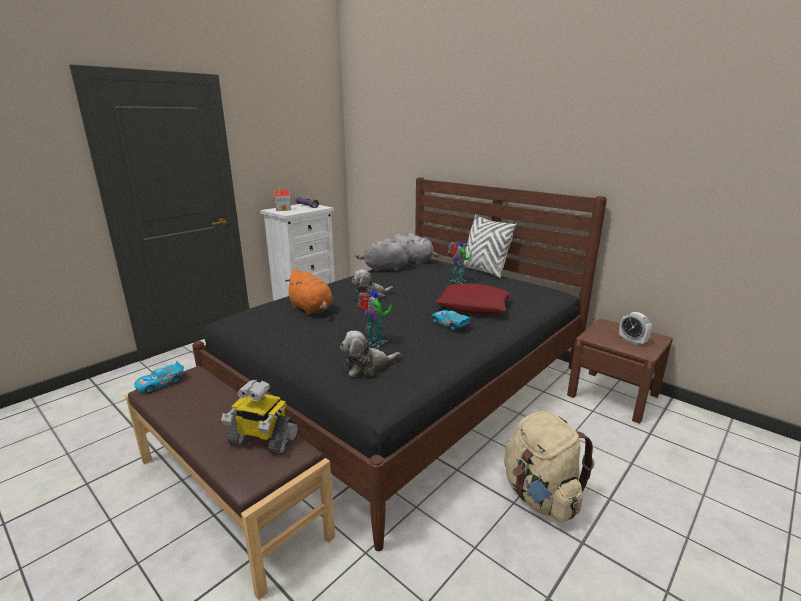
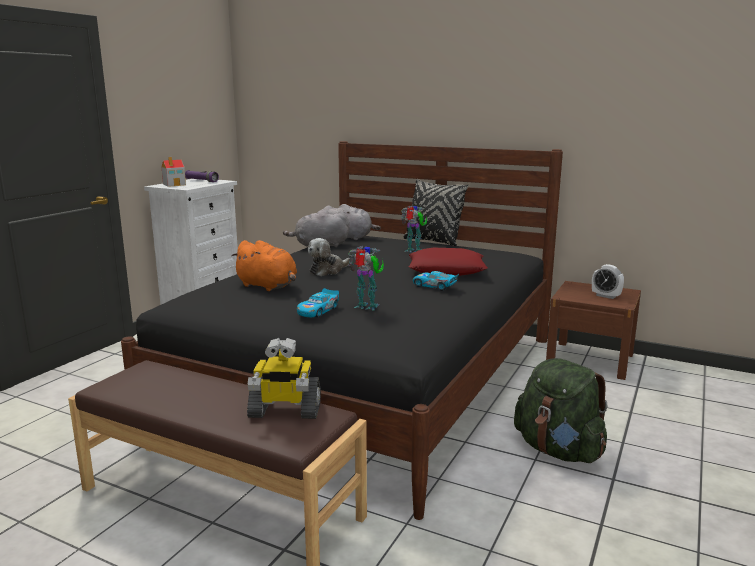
camera: 15 degrees left, 5 degrees down
(160, 383) = (112, 380): toy car -> toy car (318, 311)
(367, 367) = (375, 326): plush toy -> none
(483, 270) = (433, 241): white pillow -> black pillow
(540, 496) = (558, 450): beige backpack -> green backpack

